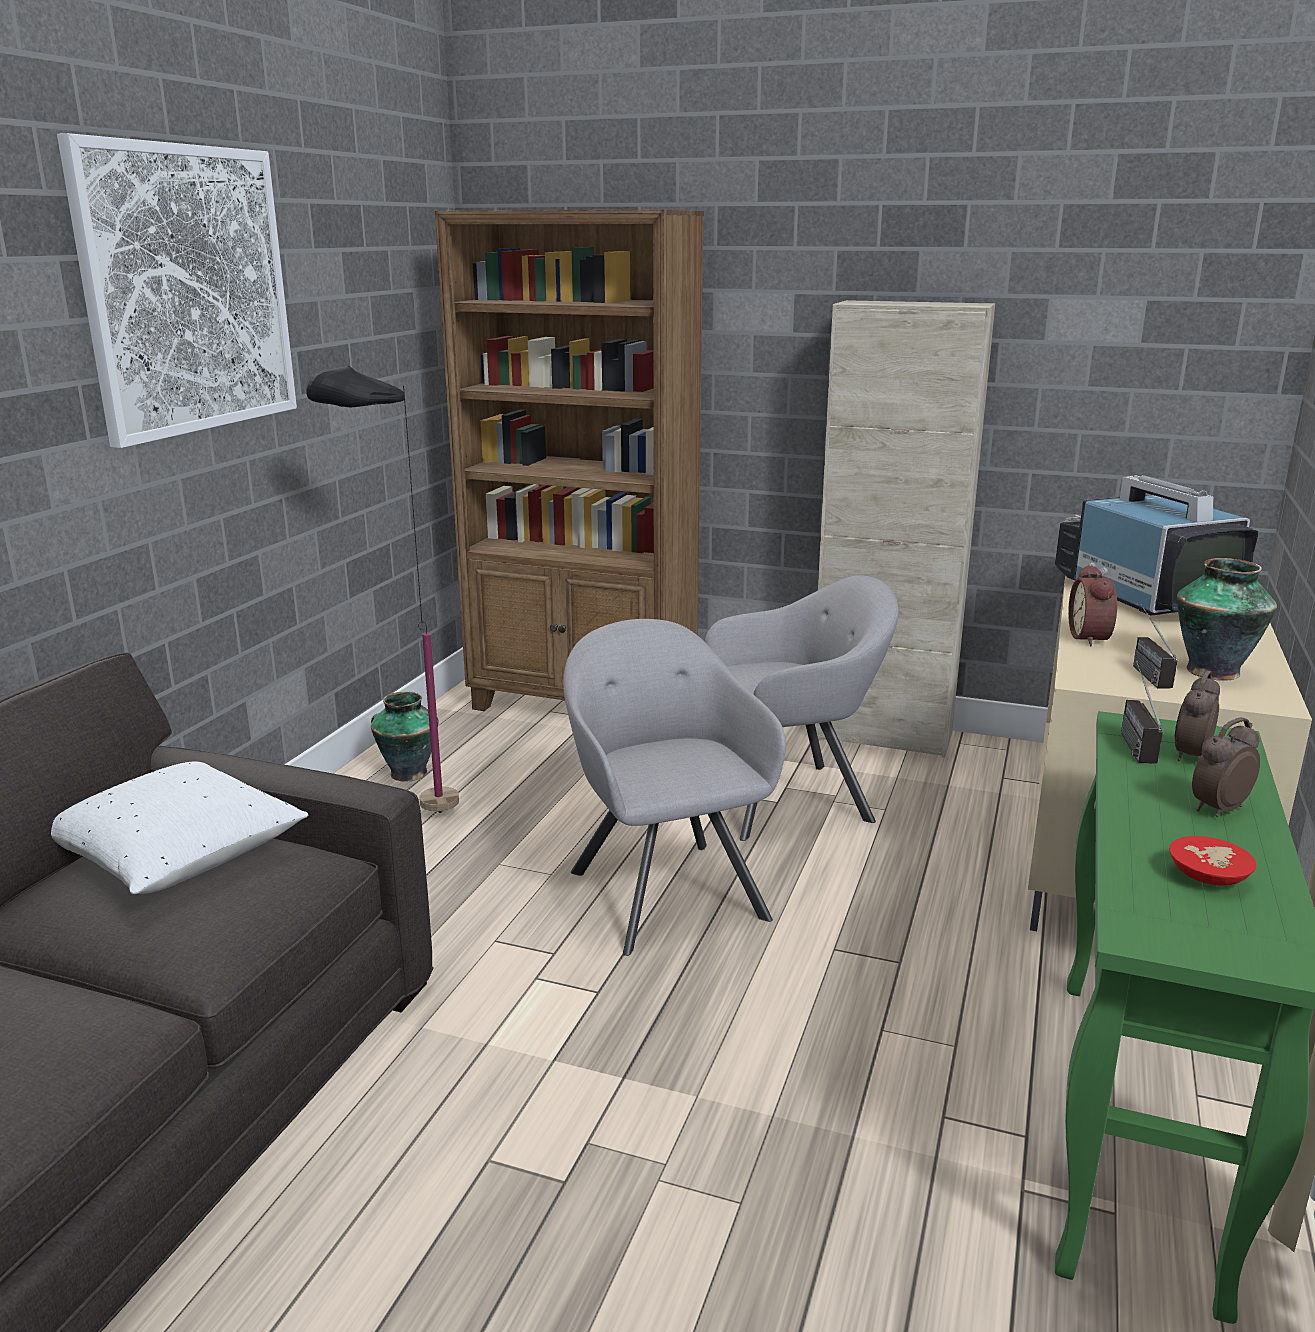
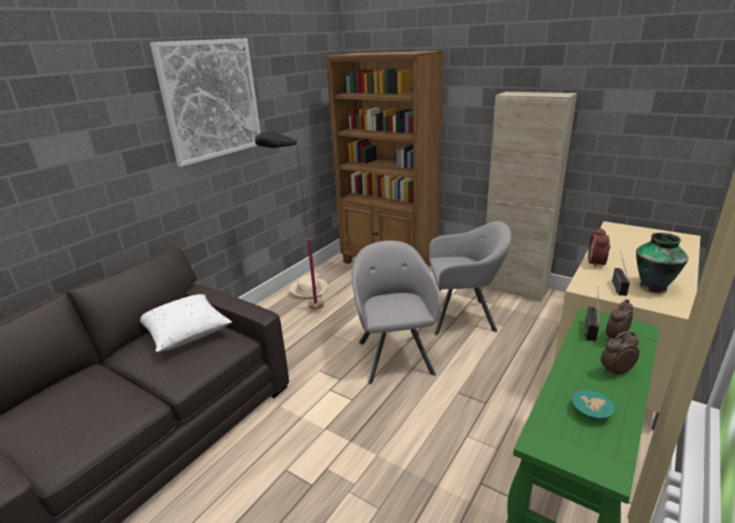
camera: 15 degrees right, 5 degrees up
(407, 773) = (309, 290): vase -> beige hat
(1142, 596) = (635, 239): television -> none
(1210, 876) = (592, 412): red bowl -> turquoise bowl

